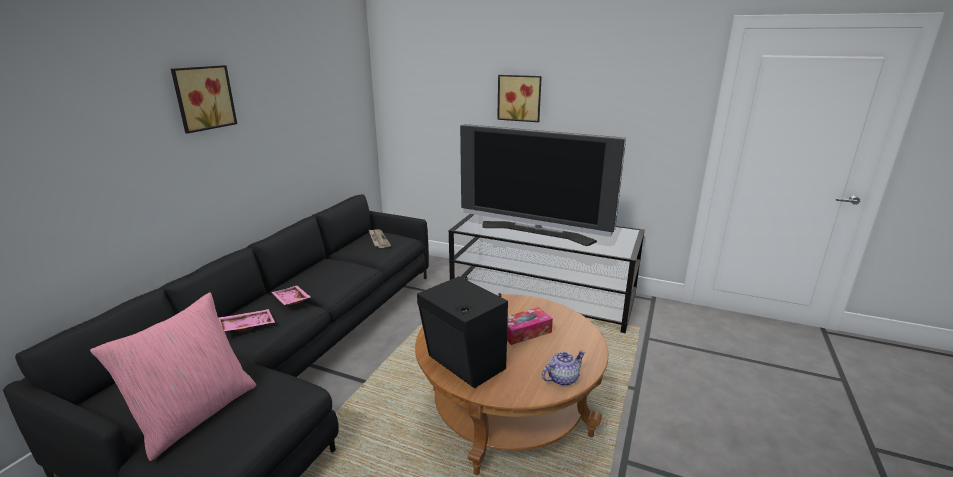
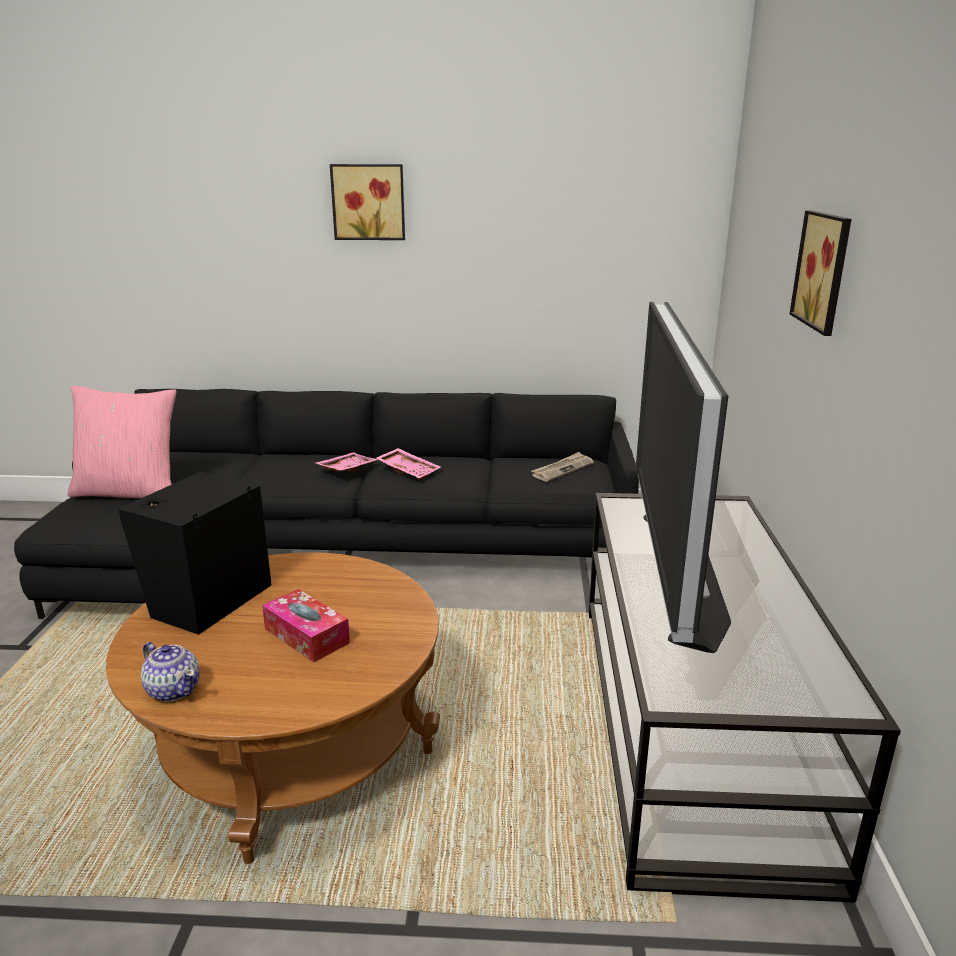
camera: 70 degrees right, 0 degrees up
(247, 326) = (280, 465): pink tray -> pink tray (409, 470)

